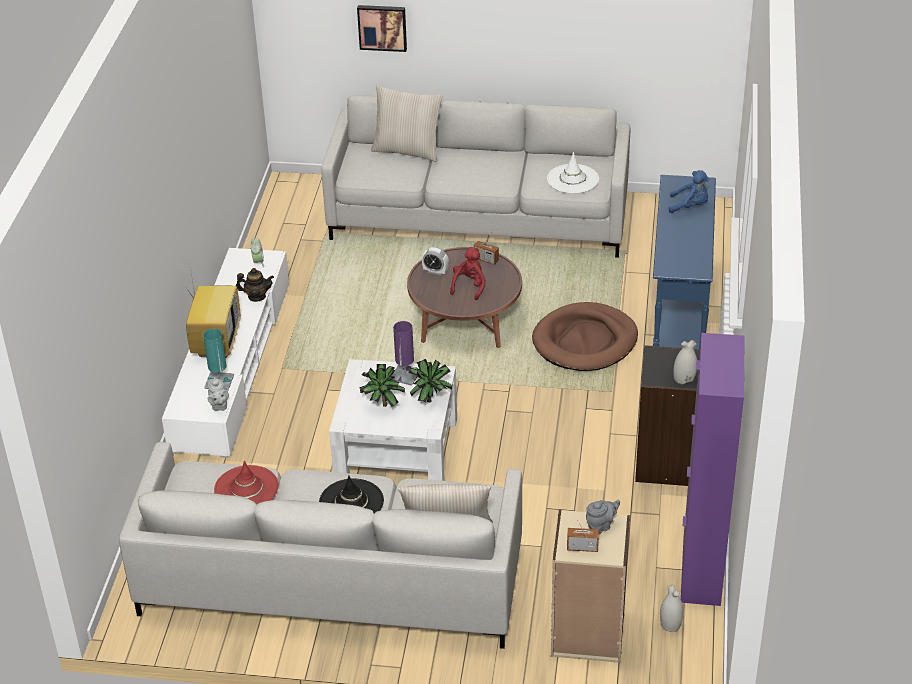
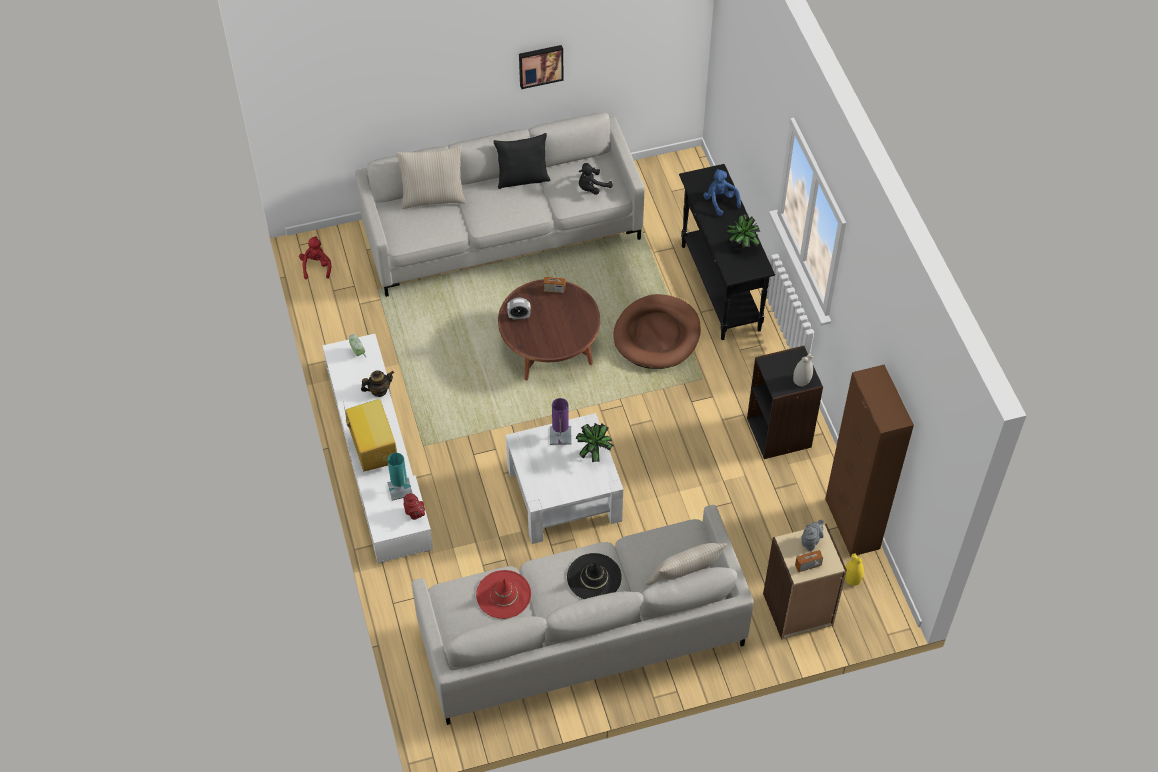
camera: 25 degrees left, 15 degrees up
(219, 406) = (415, 514): grey teapot -> red teapot
(381, 405) = (558, 472): potted plant -> potted plant (741, 246)
(382, 27) = (387, 97): picture -> picture (540, 65)
(469, 286) = (556, 323): red plush toy -> red plush toy (316, 267)
(507, 156) = (523, 178): none -> black pillow
(572, 179) = (592, 188): white hat -> black plush toy
(670, 624) = (852, 578): white vase -> yellow vase
(679, 319) = (720, 288): blue console table -> black console table
(690, 206) = (720, 201): blue plush toy -> blue plush toy turned 105 degrees counterclockwise
(701, 571) = (852, 524): purple cabinet -> brown cabinet

